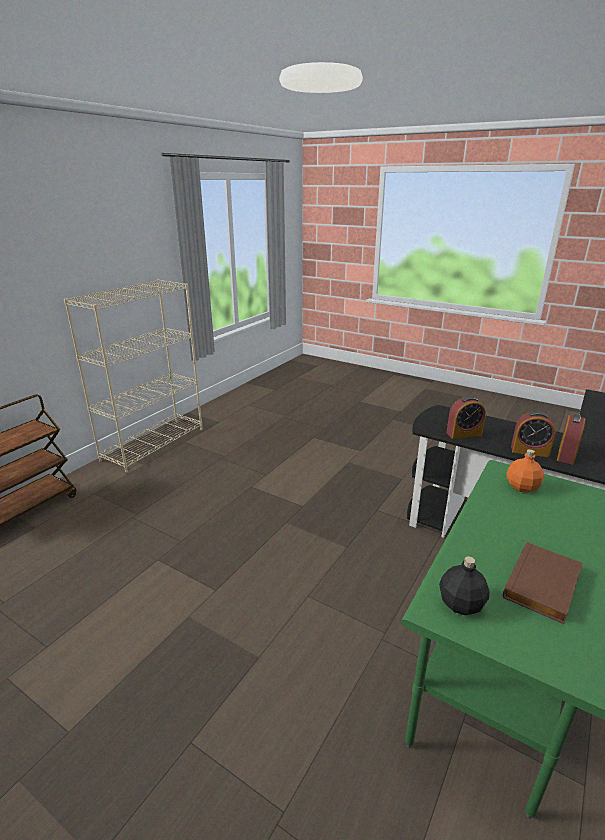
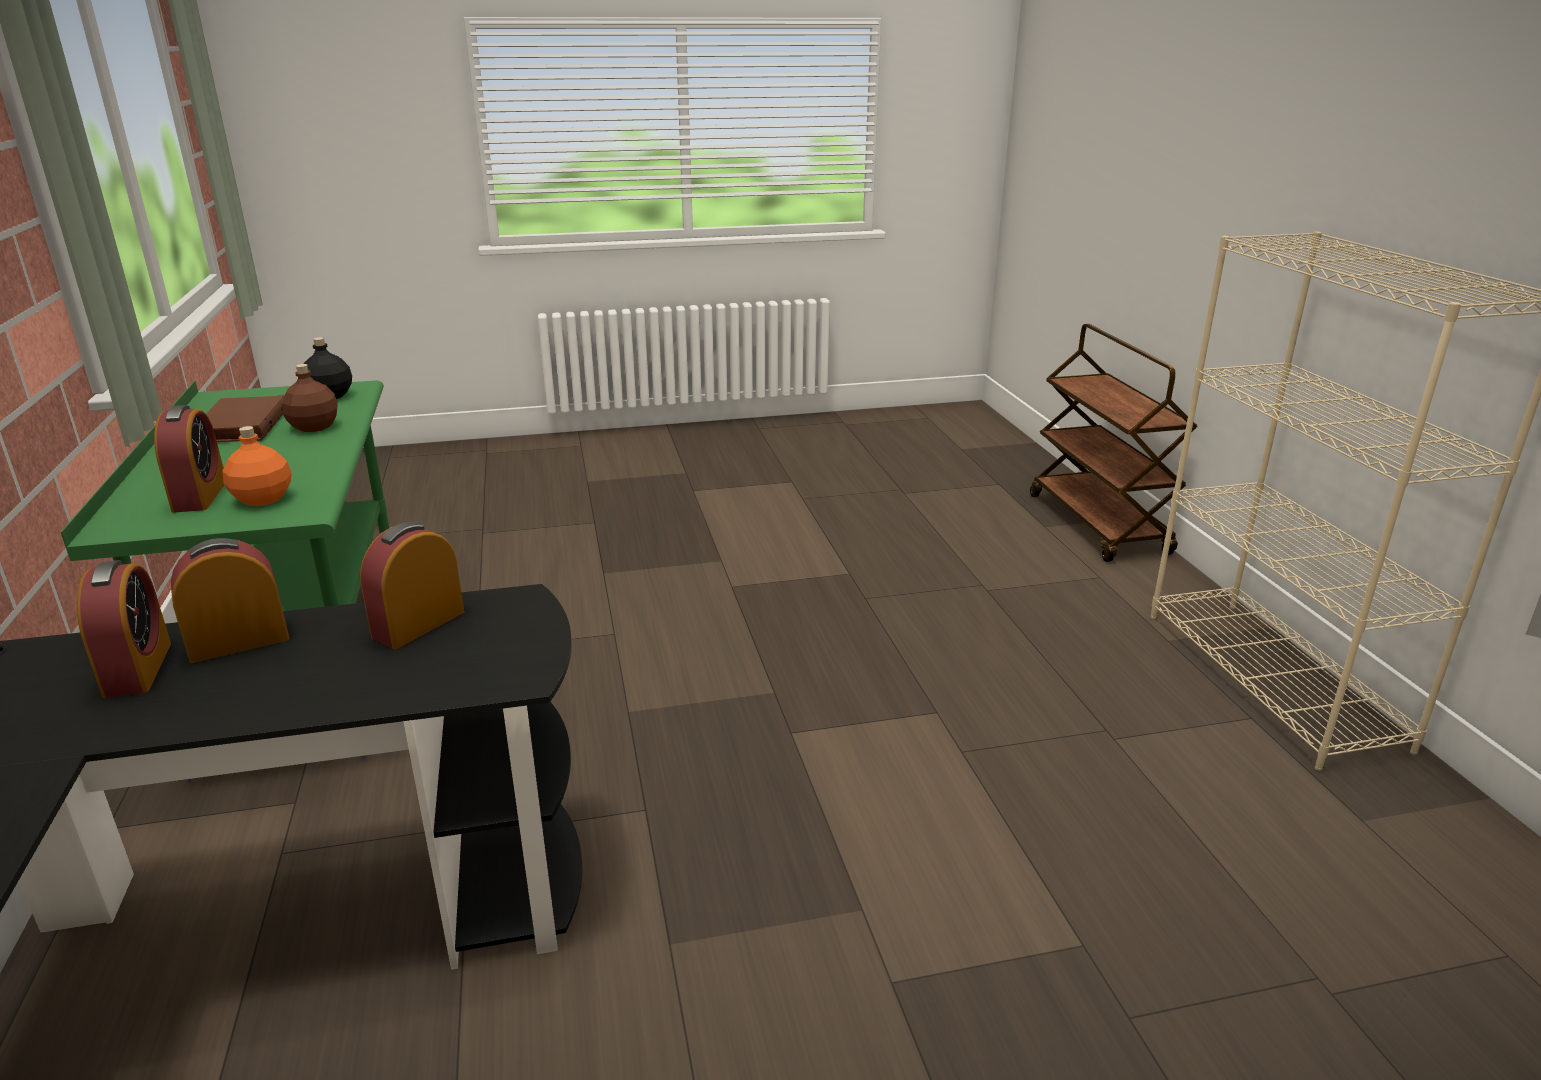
camera: 135 degrees right, 0 degrees up
(483, 552) = (315, 427): none -> brown bottle
(559, 505) = (200, 496): none -> alarm clock

